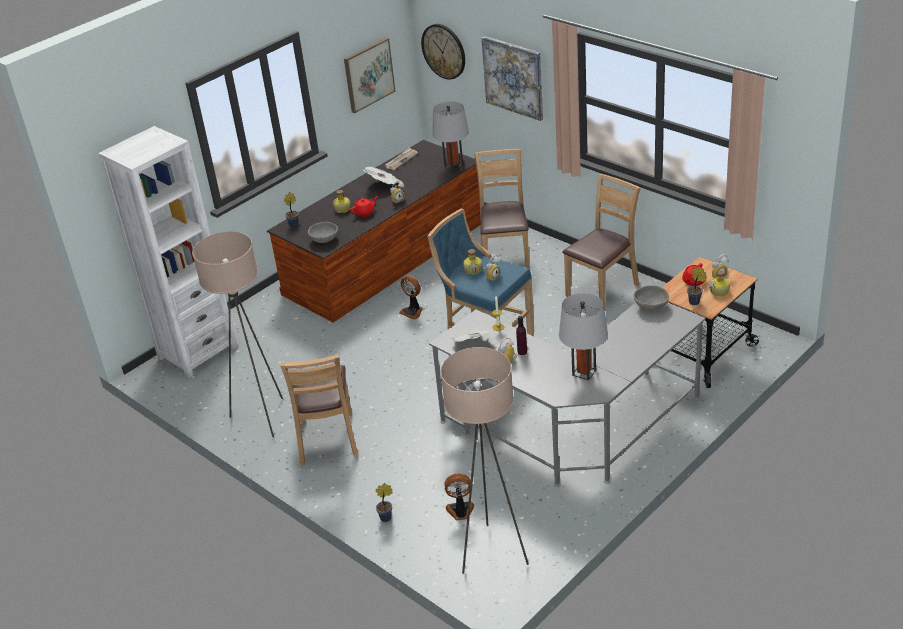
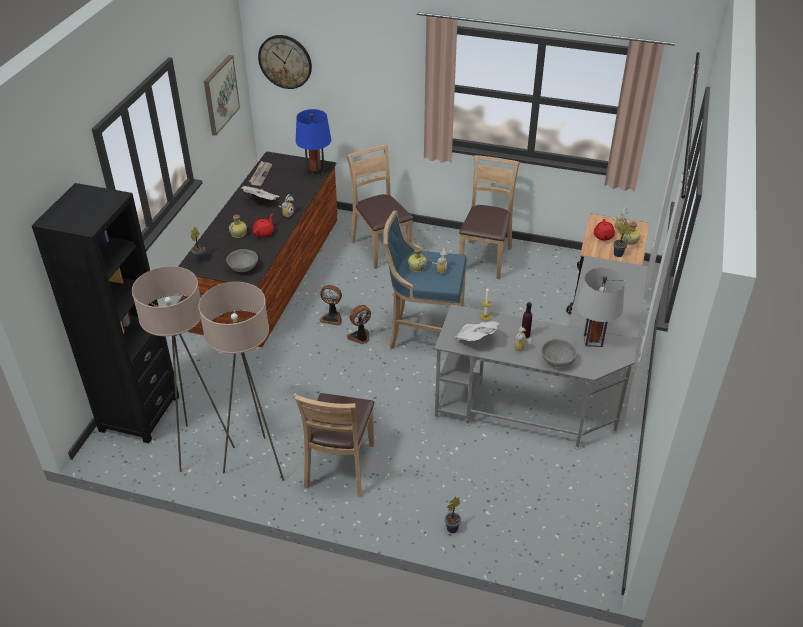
camera: 30 degrees left, 5 degrees up
(197, 352) = (139, 413): white bookcase -> black bookcase
(327, 439) = (340, 466): brown chair -> brown chair turned 45 degrees clockwise
(453, 165) = (315, 171): grey table lamp -> blue table lamp
(460, 511) = (514, 499): fan -> fan (360, 337)
(492, 553) = (571, 530): beige floor lamp -> beige floor lamp (200, 447)
(513, 77) = (370, 77): picture -> none
(651, 306) = (598, 266): grey bowl -> grey bowl (557, 361)

